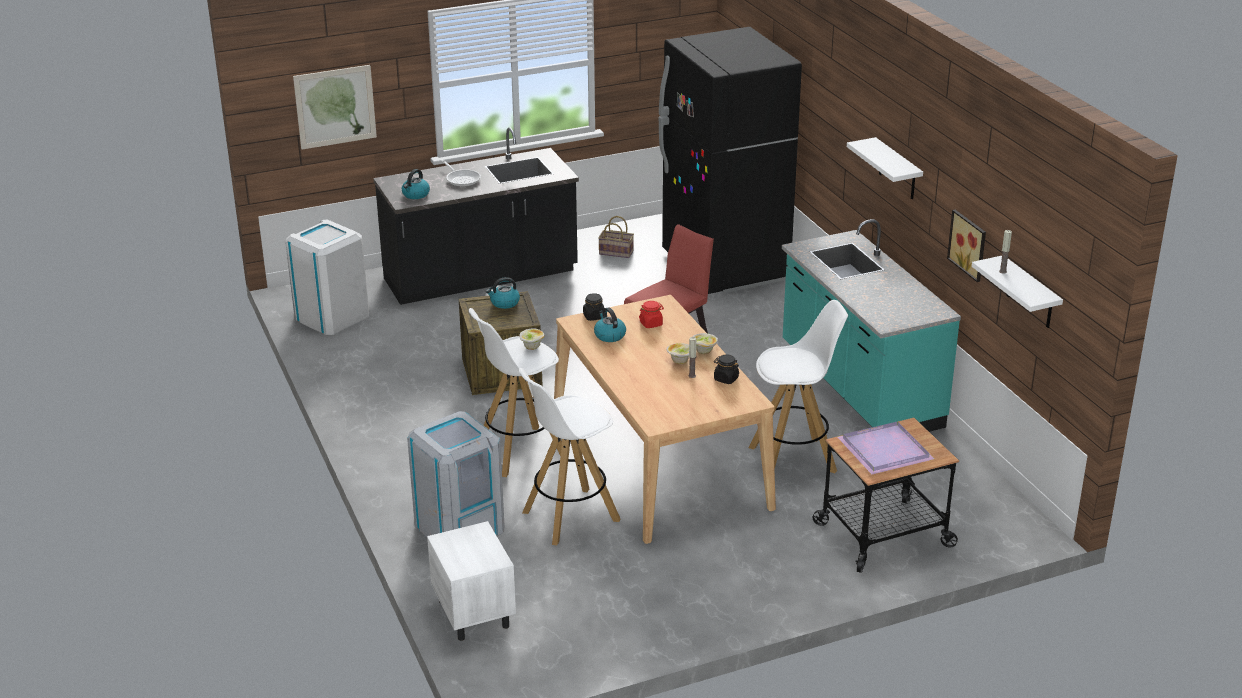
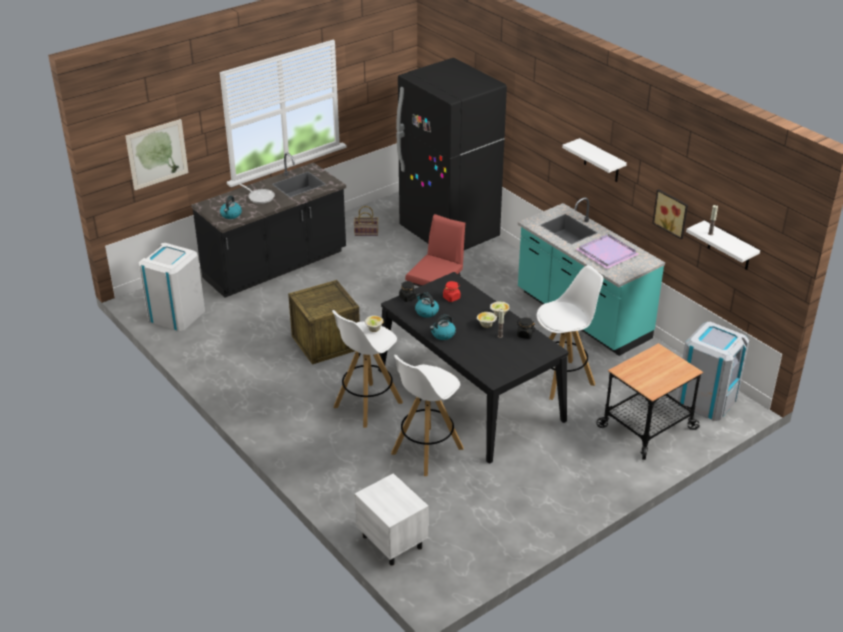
camera: 15 degrees left, 5 degrees up
(459, 526) = (350, 473): grey trash can -> grey trash can (706, 400)
(504, 303) = (324, 292): kettle -> kettle (442, 334)
(659, 459) = (470, 394): beige dining table -> black dining table
(887, 451) = (653, 372): purple tray -> purple tray (608, 253)

